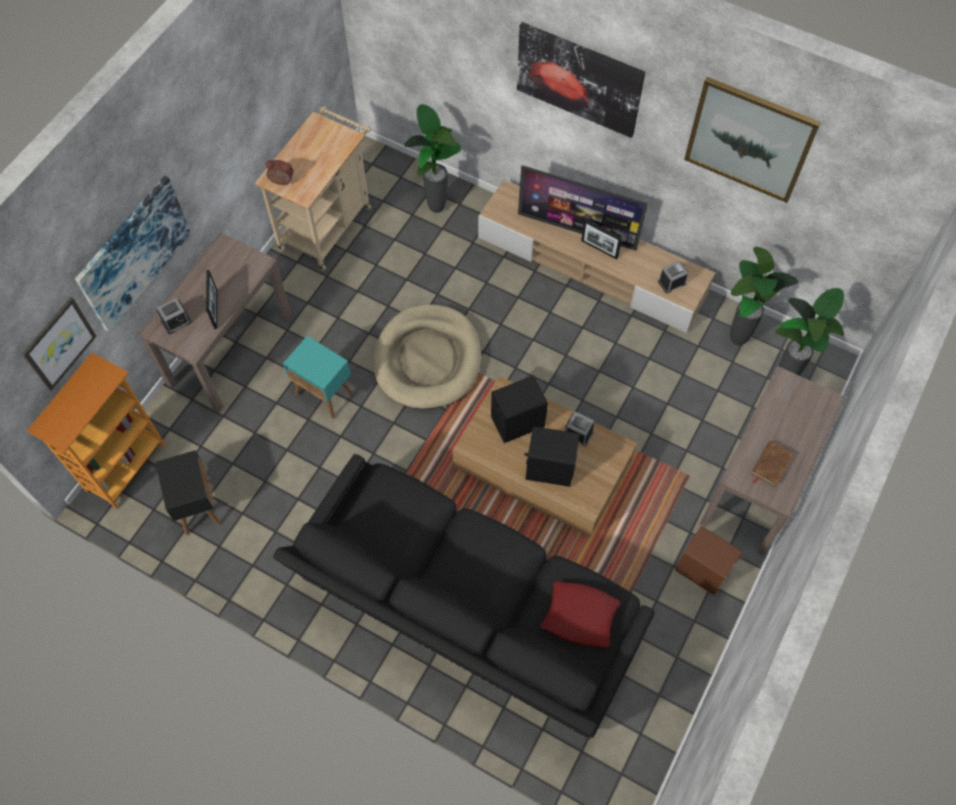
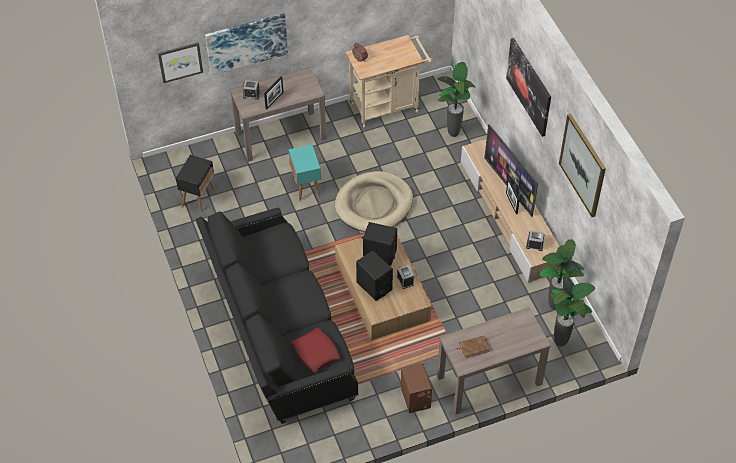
camera: 40 degrees right, 10 degrees down
(125, 467) = (182, 157): bookcase -> none

